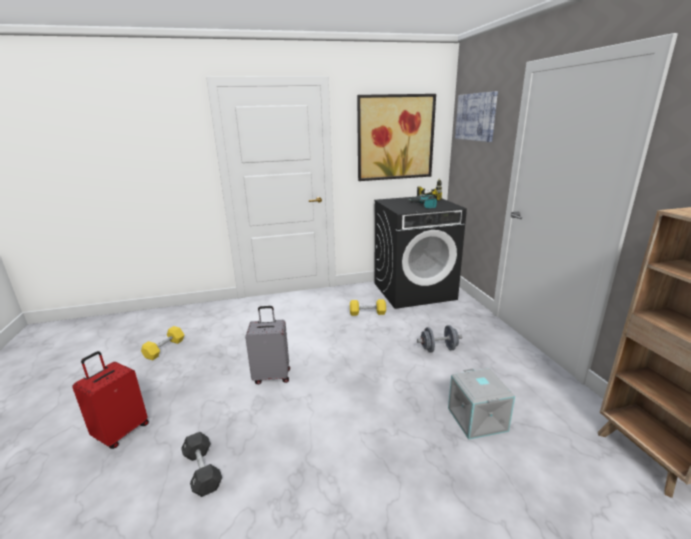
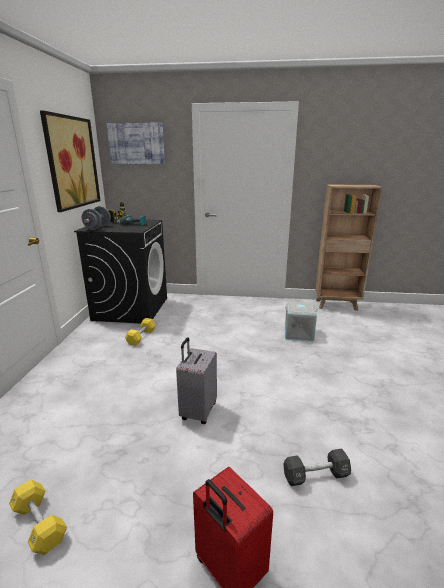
camera: 70 degrees left, 0 degrees up
(438, 349) = (222, 323): grey dumbbell -> grey dumbbell (97, 228)

